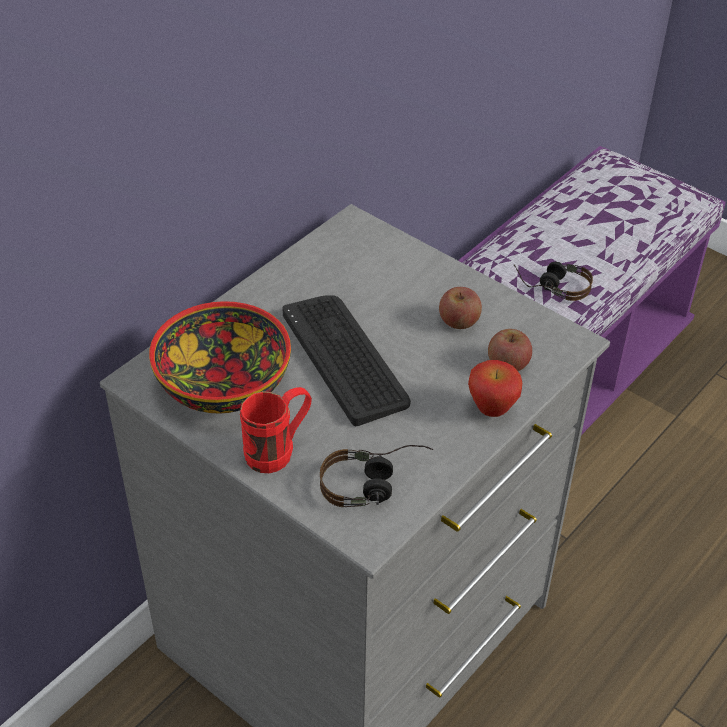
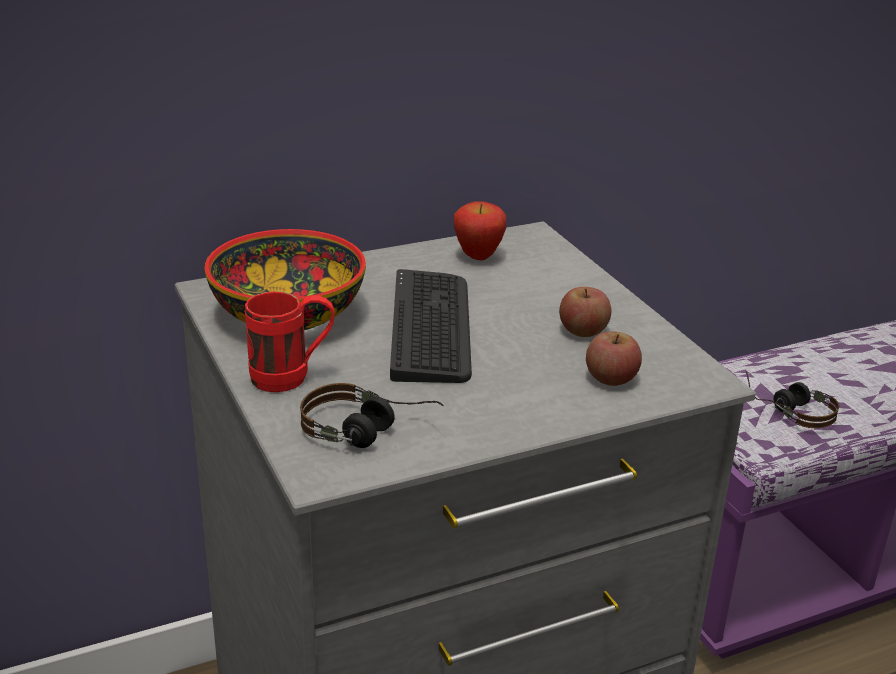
camera: 25 degrees right, 15 degrees down
(491, 410) = (558, 410): apple -> apple (478, 257)

